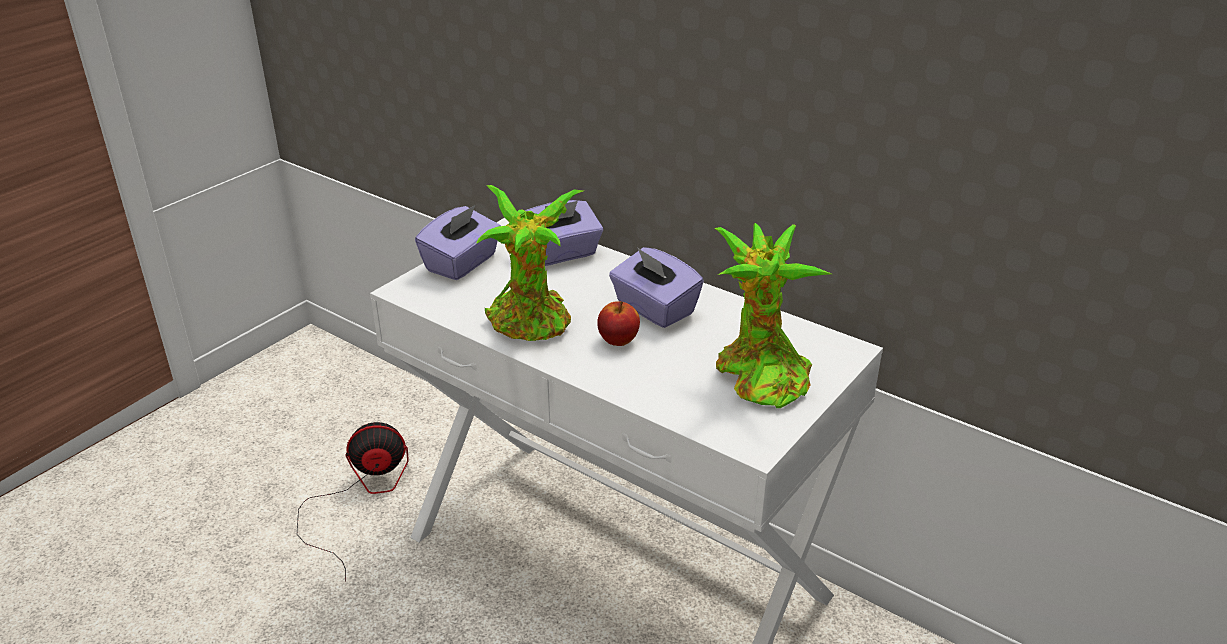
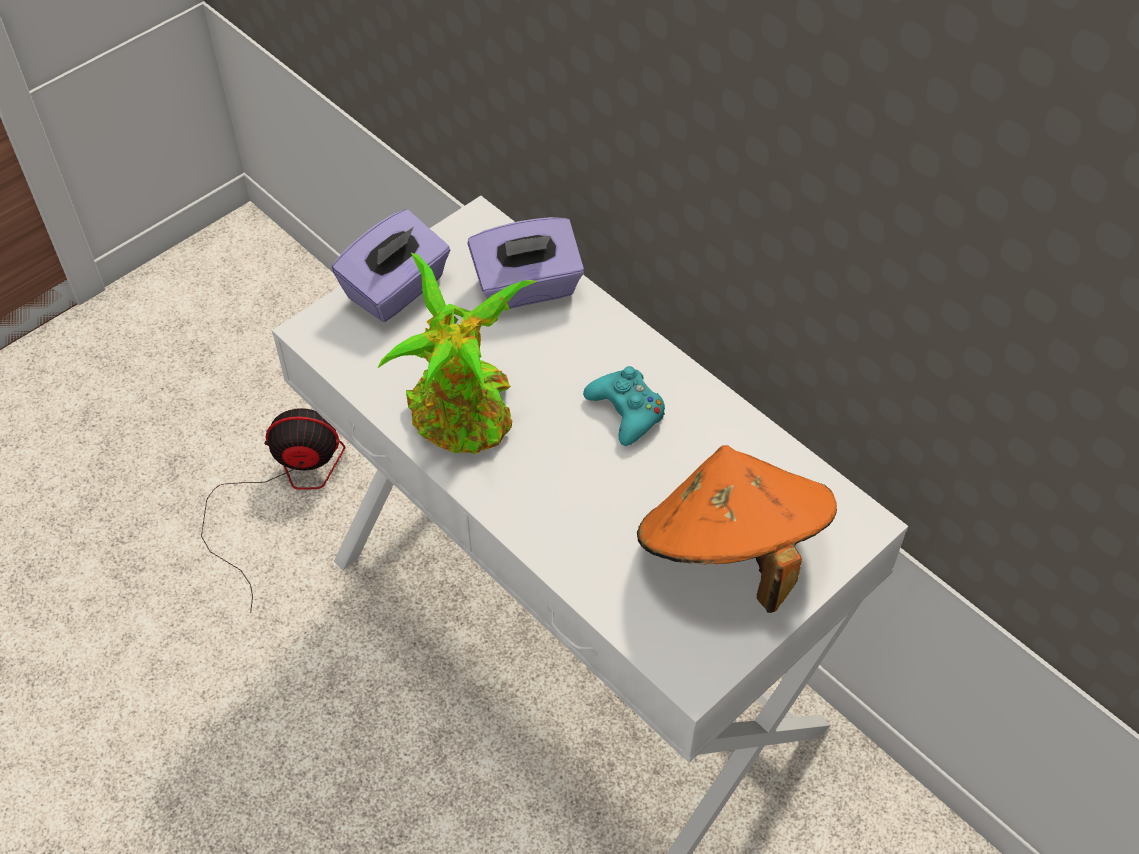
camera: 10 degrees right, 20 degrees up
(618, 340) = (567, 463): apple -> none
(654, 309) = (627, 411): purple tissue box -> turquoise game controller
(758, 375) = (730, 553): potted plant -> orange hat

